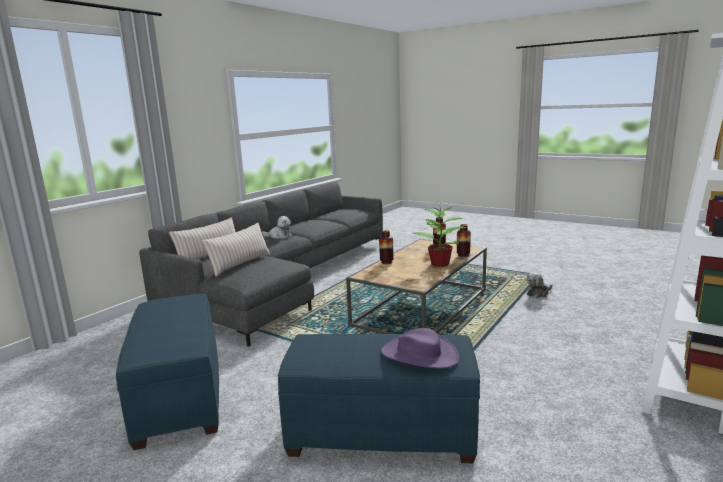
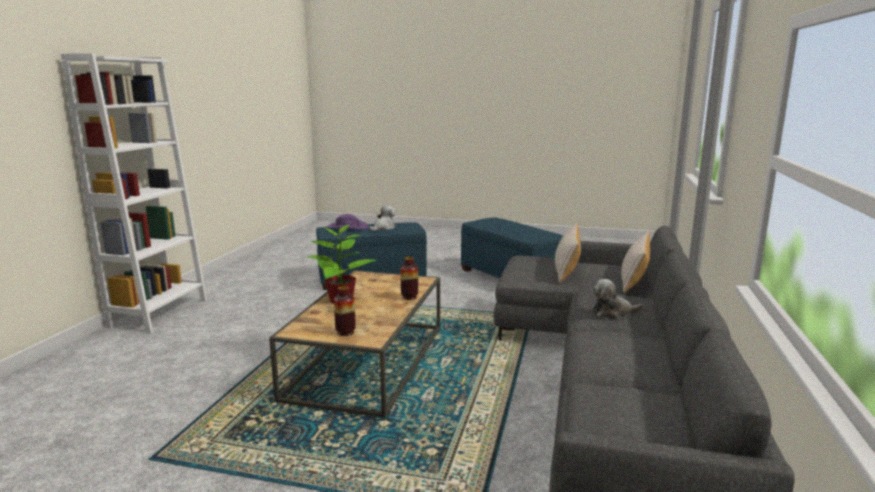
camera: 160 degrees right, 0 degrees up
(463, 255) = (310, 316): vase -> none
(538, 293) = (192, 406): plush toy -> plush toy (383, 228)

